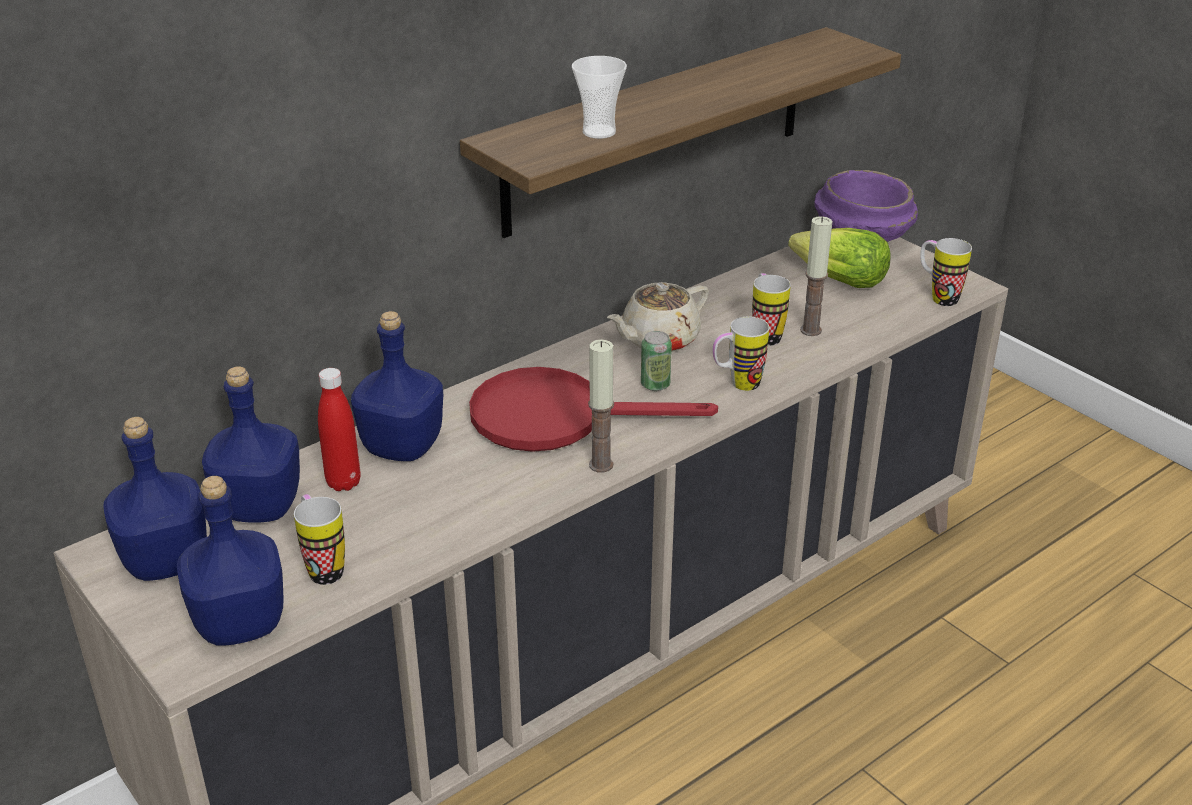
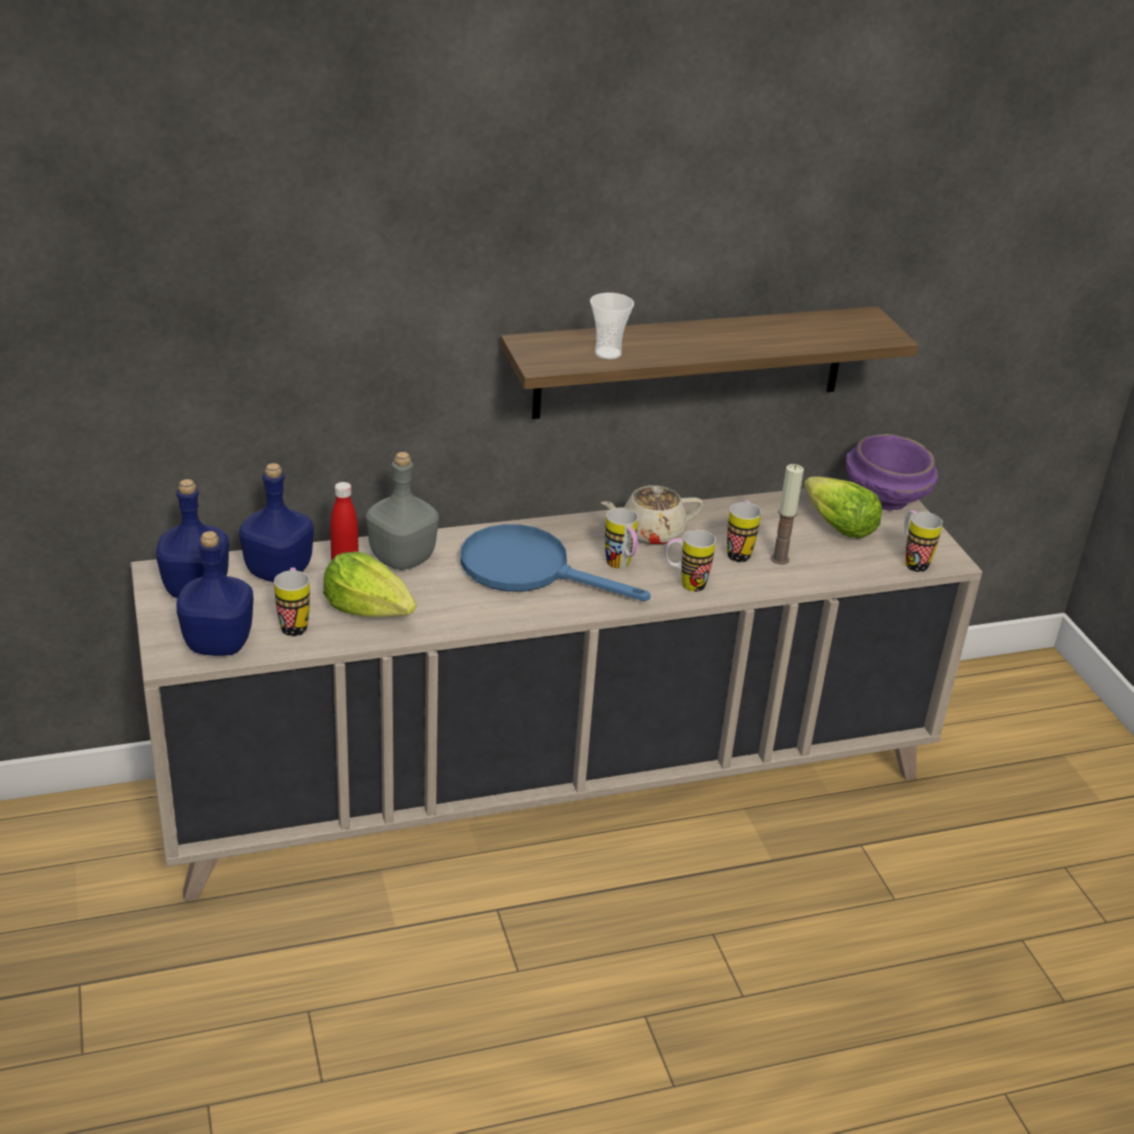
camera: 20 degrees right, 0 degrees up
(404, 447) = (403, 559): blue bottle -> grey bottle
(404, 520) = (369, 609): none -> lettuce
(557, 417) = (529, 569): red frying pan -> blue frying pan
(601, 465) = (536, 612): candle -> none
(655, 385) = (621, 566): can -> mug

